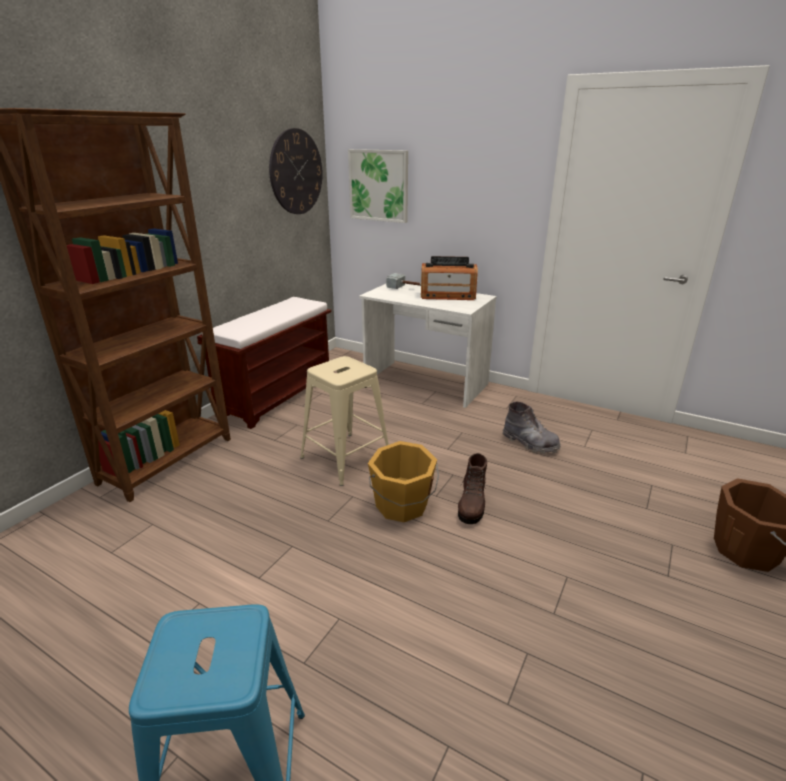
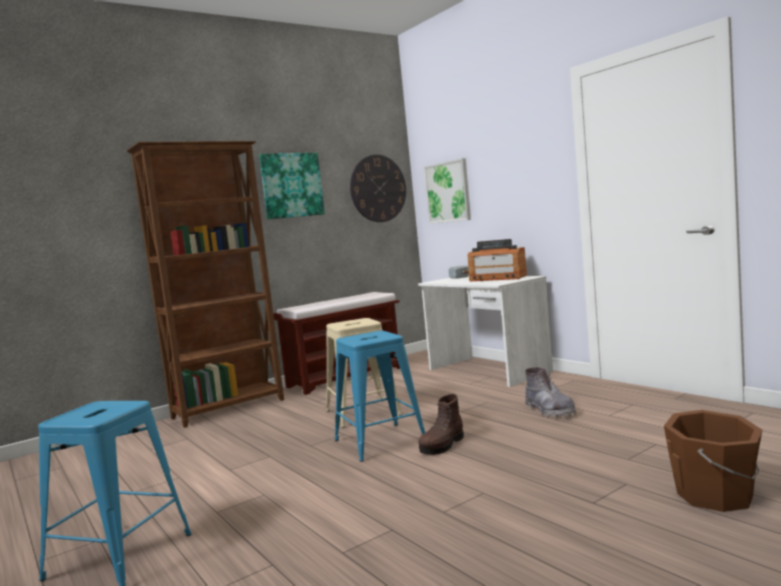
camera: 25 degrees right, 20 degrees down
(207, 169) = (291, 185): none -> picture
(402, 505) = (380, 441): orange bucket -> blue stool

